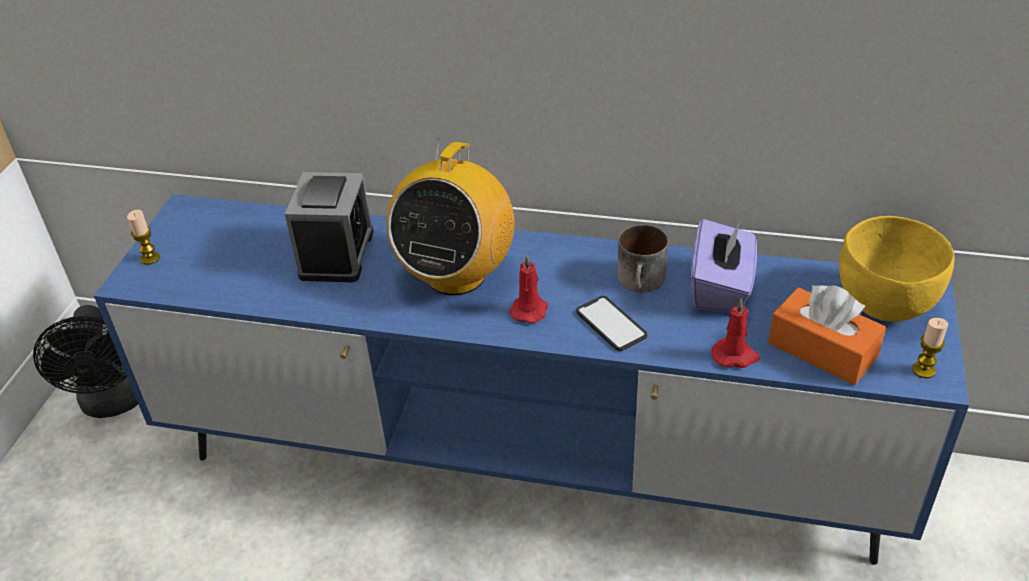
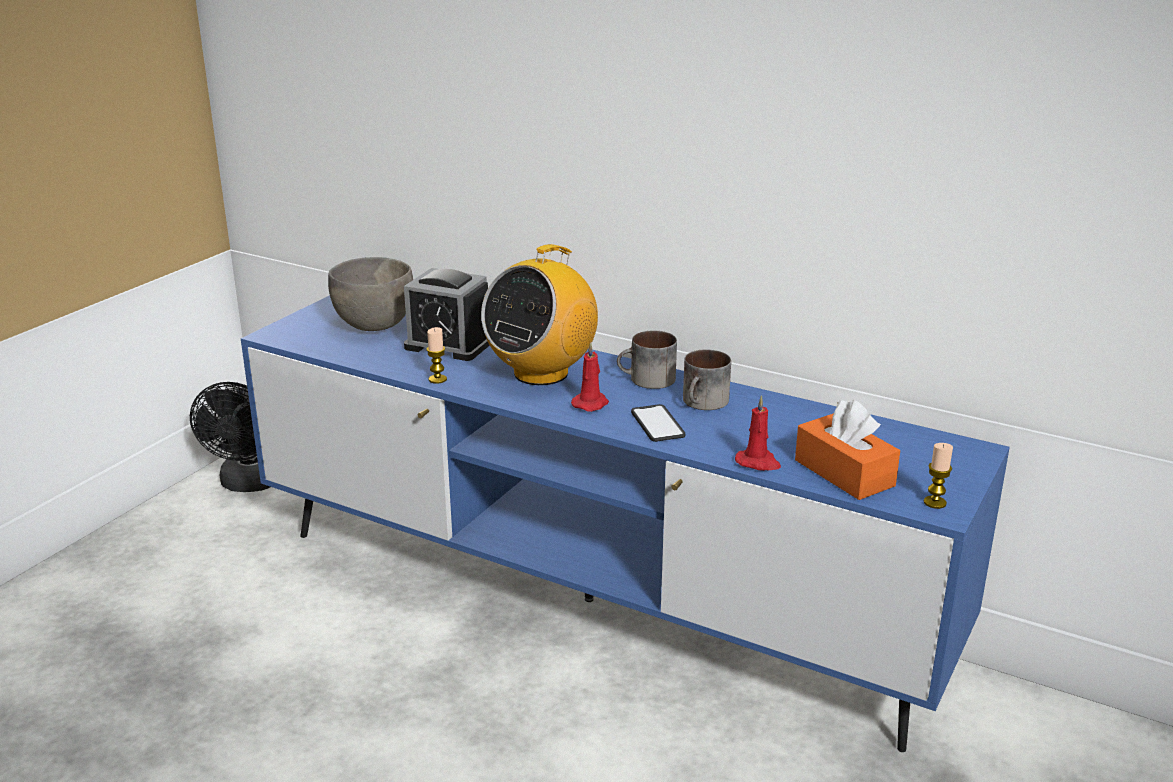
camera: 15 degrees right, 15 degrees down
(150, 258) = (297, 324): candle -> candle (437, 379)
(240, 242) = (374, 325): none -> grey bowl
(336, 254) = (449, 345): alarm clock -> alarm clock turned 90 degrees clockwise
(569, 261) = (647, 380): none -> mug
(721, 288) = (775, 419): purple tissue box -> none
(884, 305) = (926, 455): yellow bowl -> none

